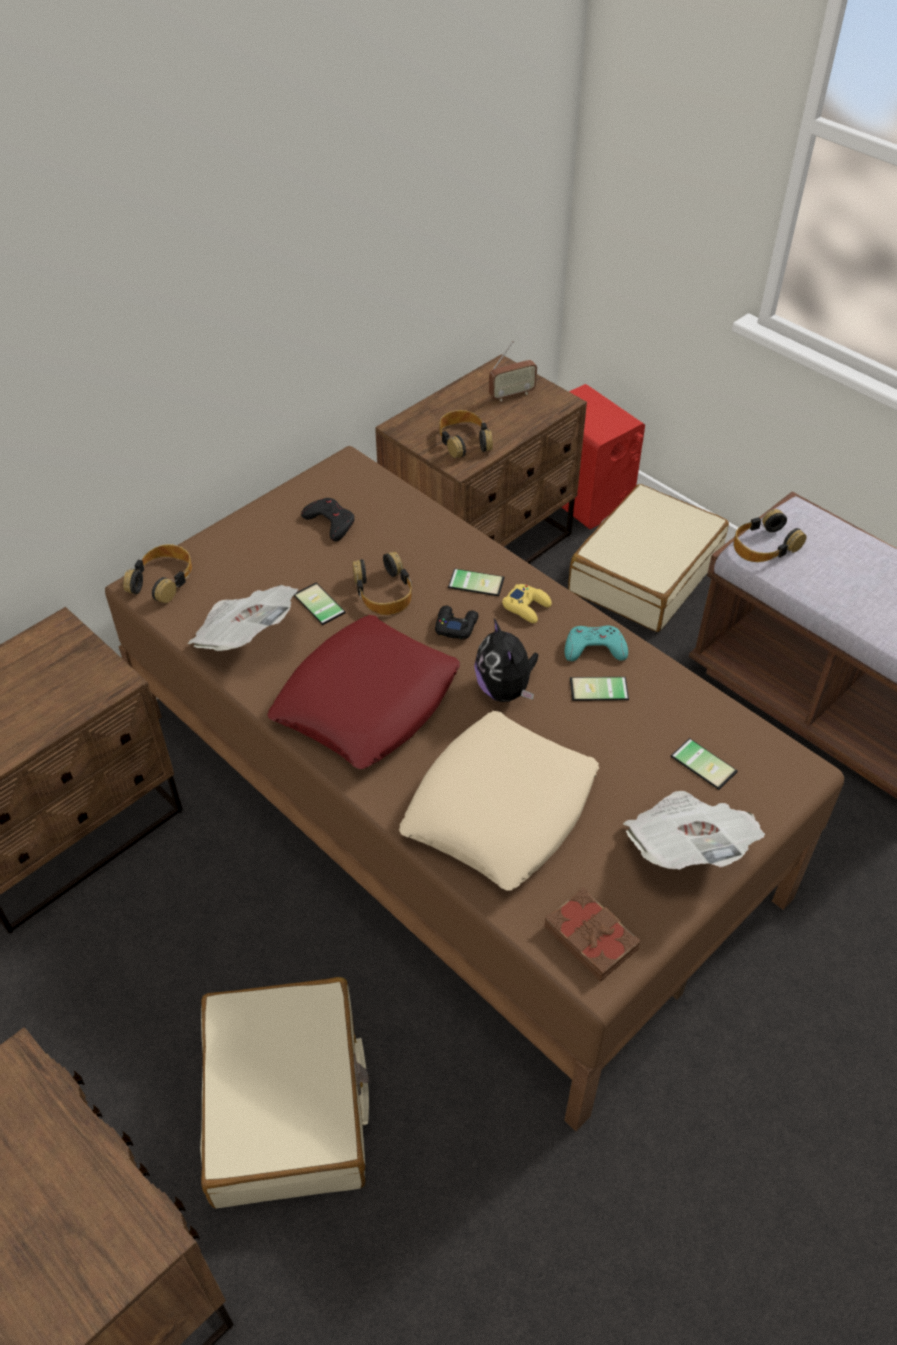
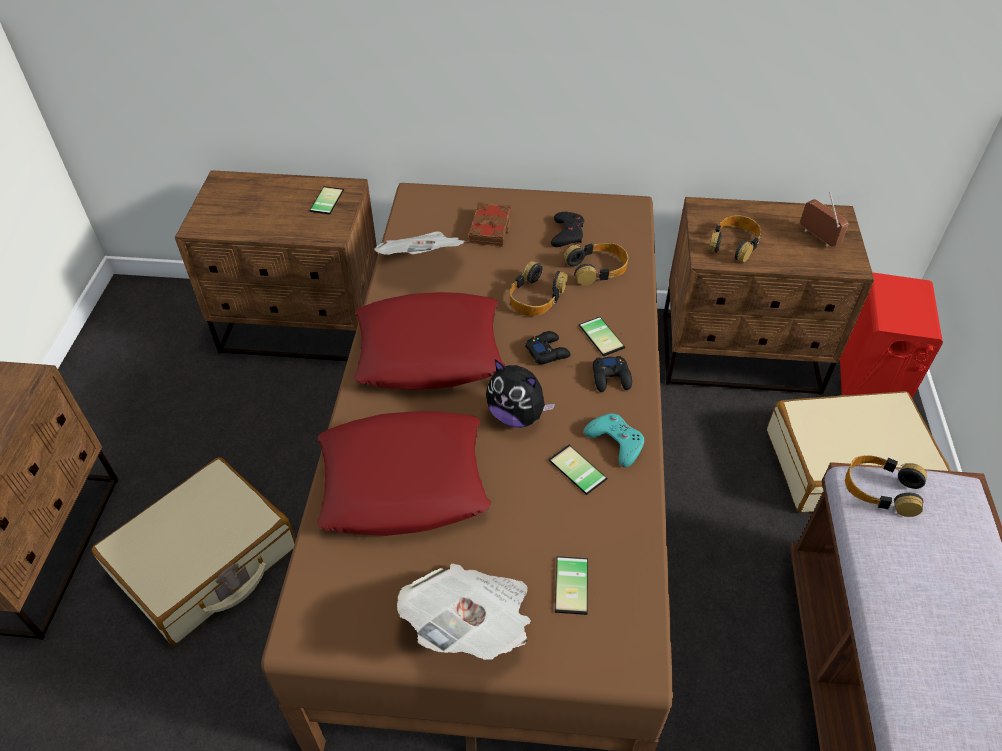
camera: 50 degrees right, 0 degrees up
(162, 580) = (429, 199): headphones -> headphones (597, 269)
(316, 605) = (486, 274): phone -> phone (324, 200)
(500, 808) = (404, 481): beige pillow -> red pillow
(505, 690) = (517, 415): plush toy -> plush toy turned 90 degrees counterclockwise
(511, 395) = (818, 237): radio -> radio turned 150 degrees counterclockwise
(527, 607) = (611, 378): yellow game controller -> black game controller
(591, 937) = (331, 610): brown book -> brown book (491, 229)

